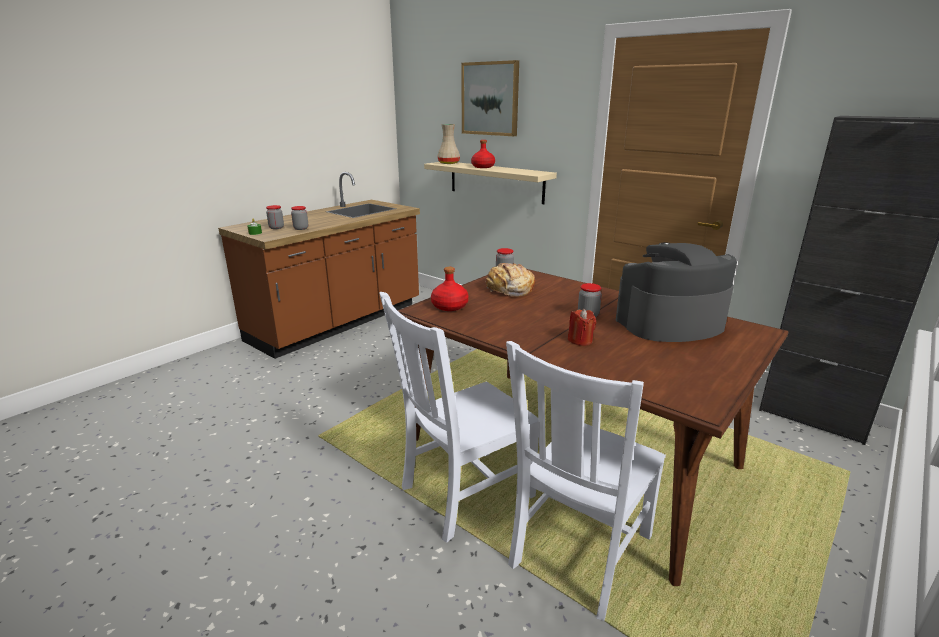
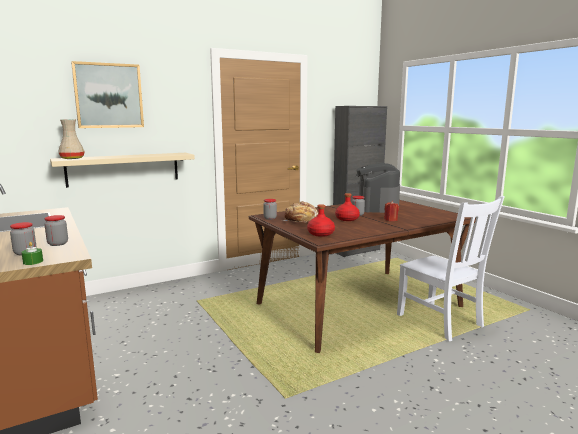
camera: 70 degrees left, 10 degrees down
(463, 493) = (386, 344): white chair -> none
(483, 167) = (120, 156): red bottle -> red bottle (347, 219)

